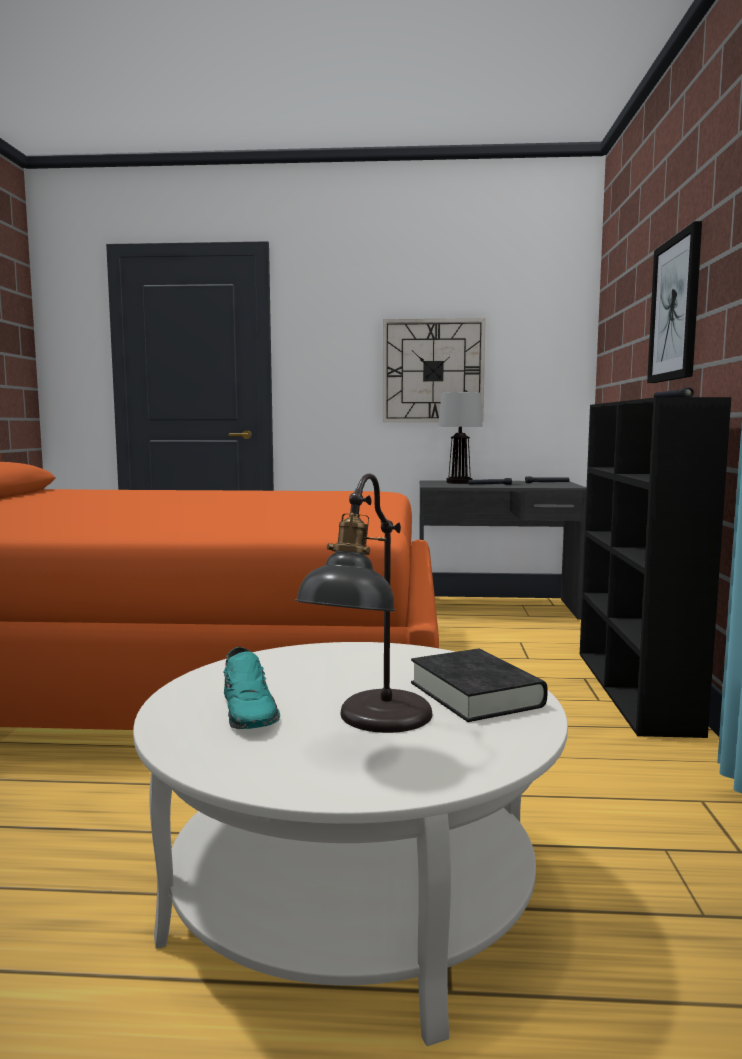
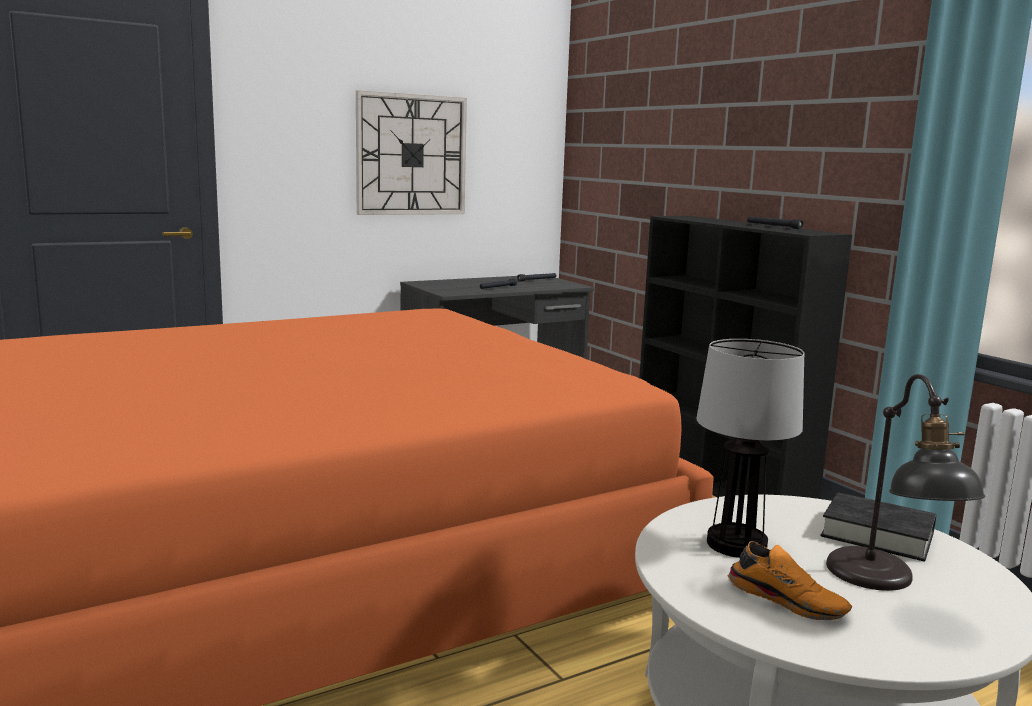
camera: 35 degrees left, 5 degrees up
(250, 711) = (787, 600): turquoise shoe -> orange shoe
(458, 482) = (456, 284): table lamp -> table lamp (736, 545)
(675, 309) = (737, 133): picture -> none

